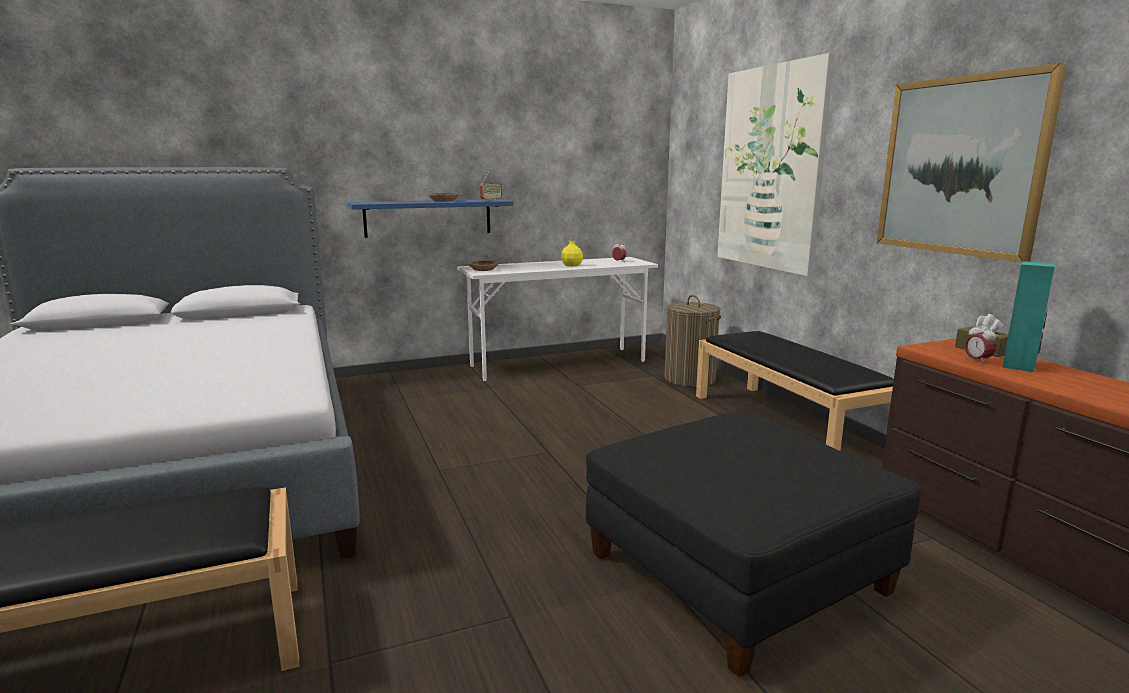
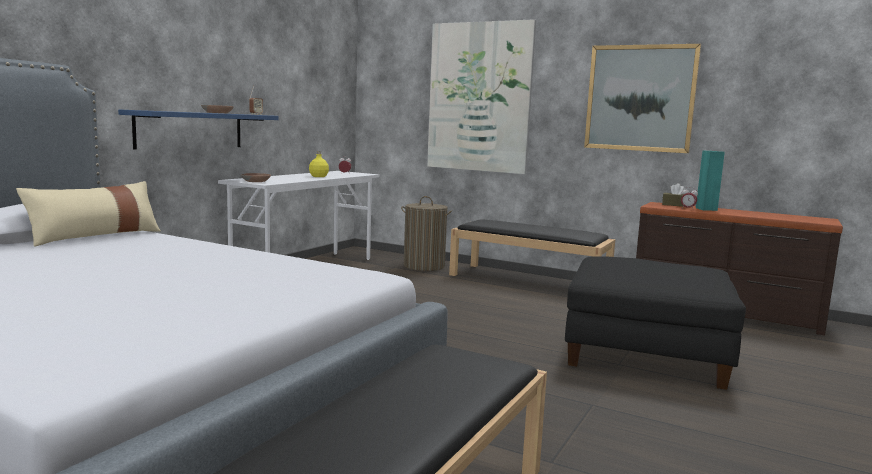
camera: 40 degrees left, 5 degrees down
(257, 318) = (95, 236): none -> beige pillow

